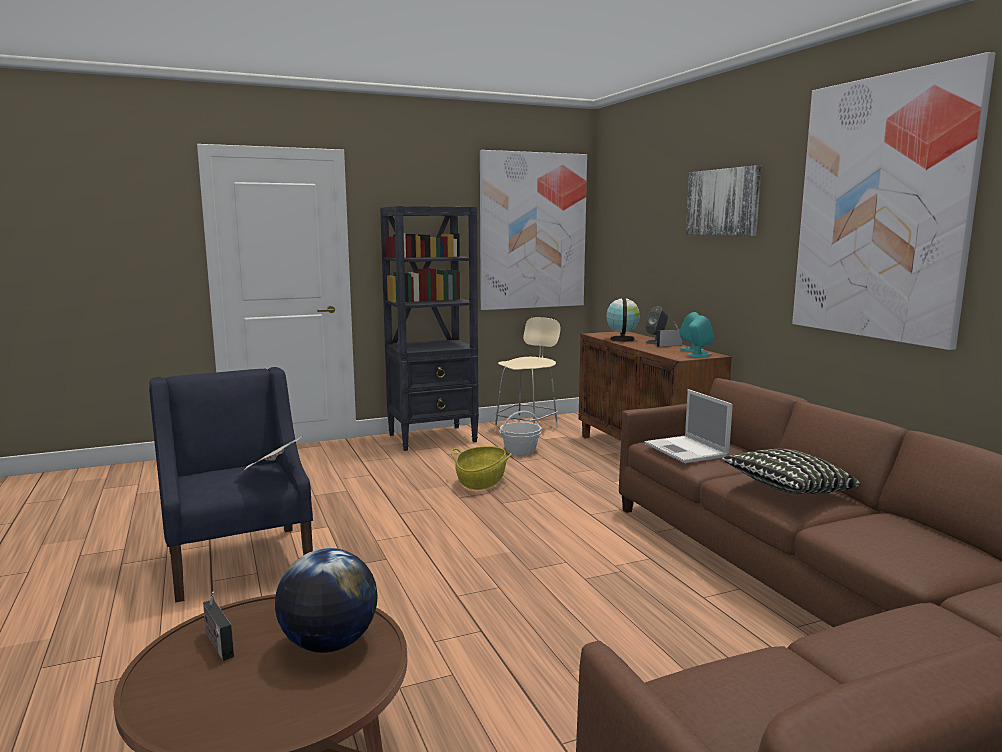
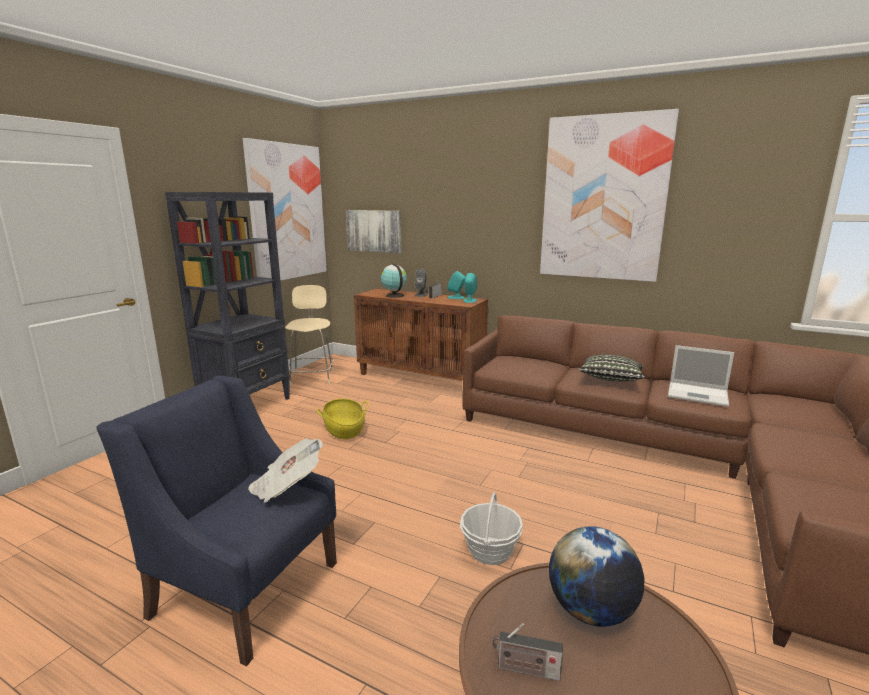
camera: 40 degrees left, 5 degrees up
(520, 451) = (334, 397): basket -> basket (490, 551)
(687, 450) = (520, 368): laptop -> laptop (699, 394)
(723, 202) = (469, 191): picture -> picture (374, 231)

